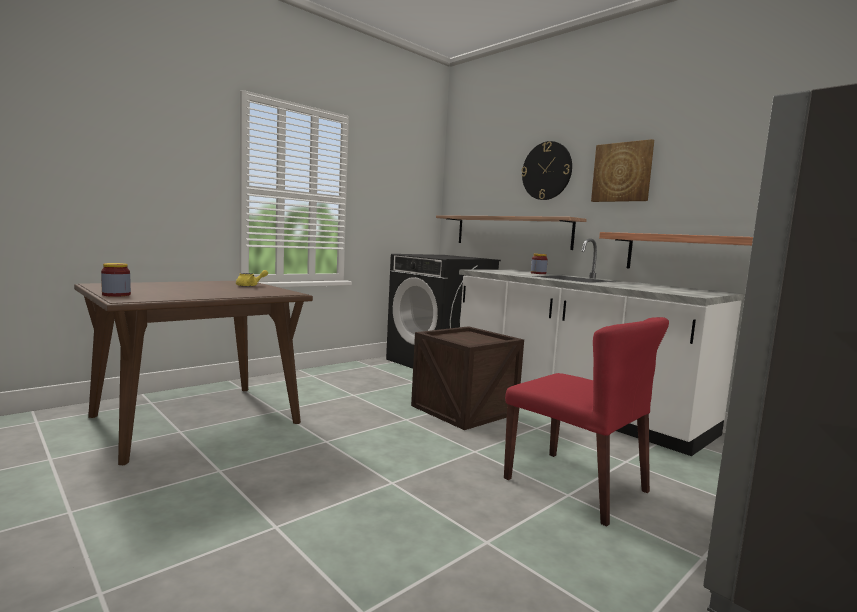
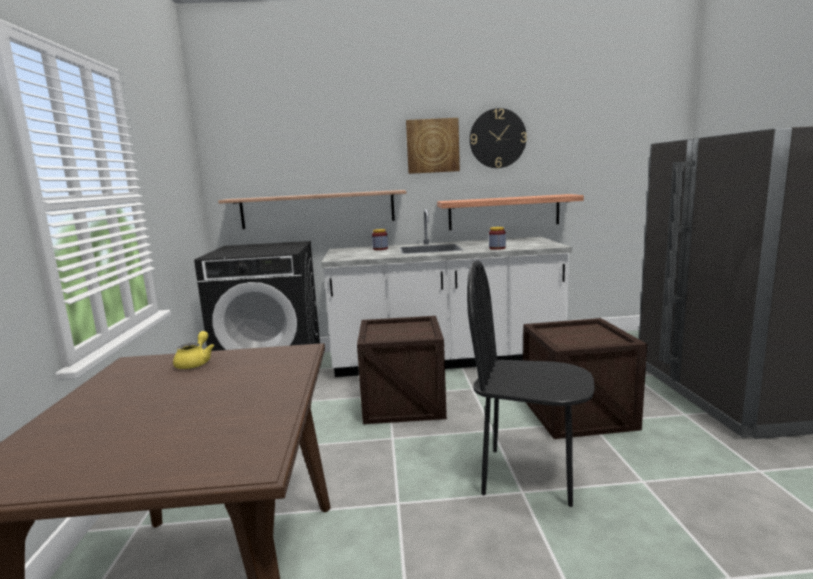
camera: 50 degrees left, 5 degrees up
(116, 295) = (177, 471): jar -> jar (497, 248)
(419, 481) = (528, 476): none -> black chair
(546, 171) = (351, 143): wall clock -> wall clock (497, 138)
(576, 485) = (577, 413): red chair -> crate

